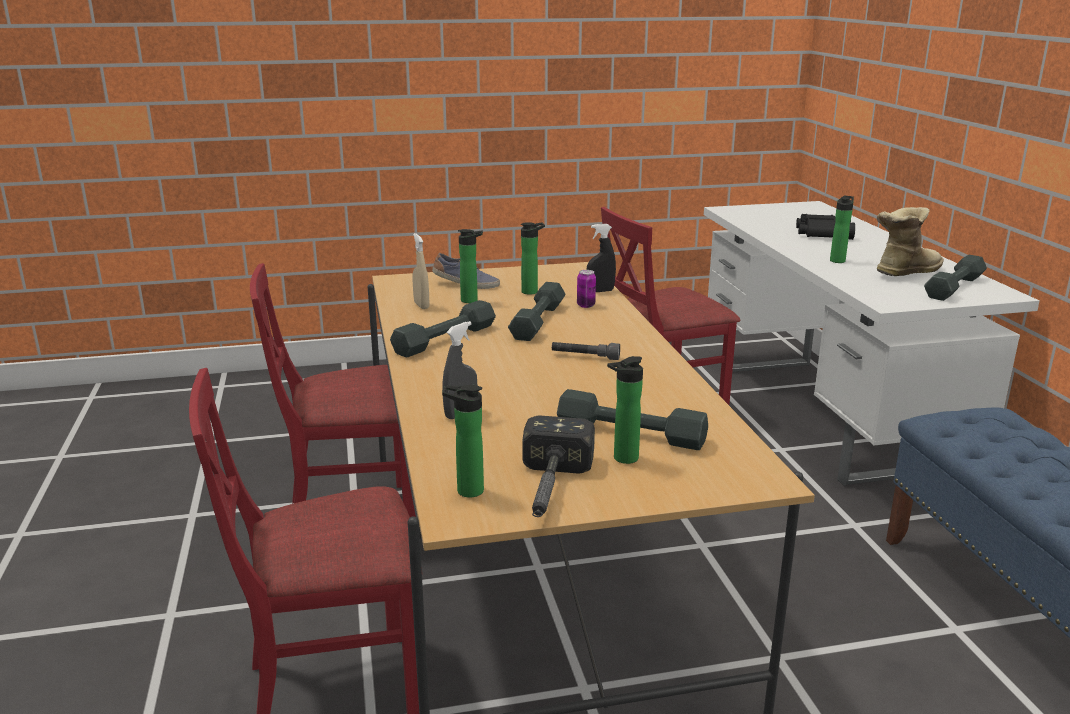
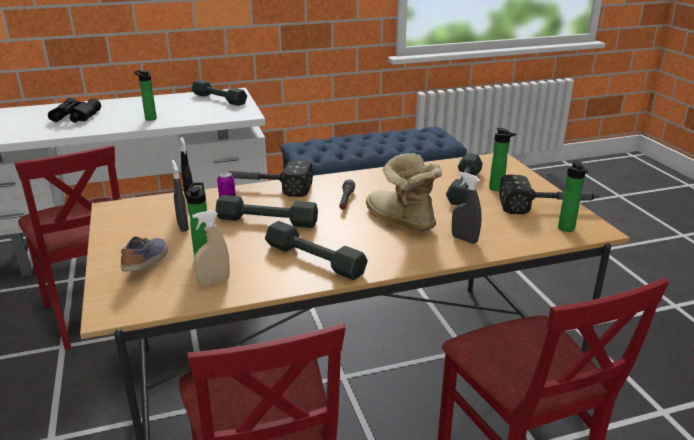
camera: 95 degrees left, 5 degrees up
(532, 291) = (183, 226): bottle -> grey spray bottle
(628, 320) = (266, 187): none -> hammer
(903, 272) = (184, 106): boot -> boot (399, 221)

